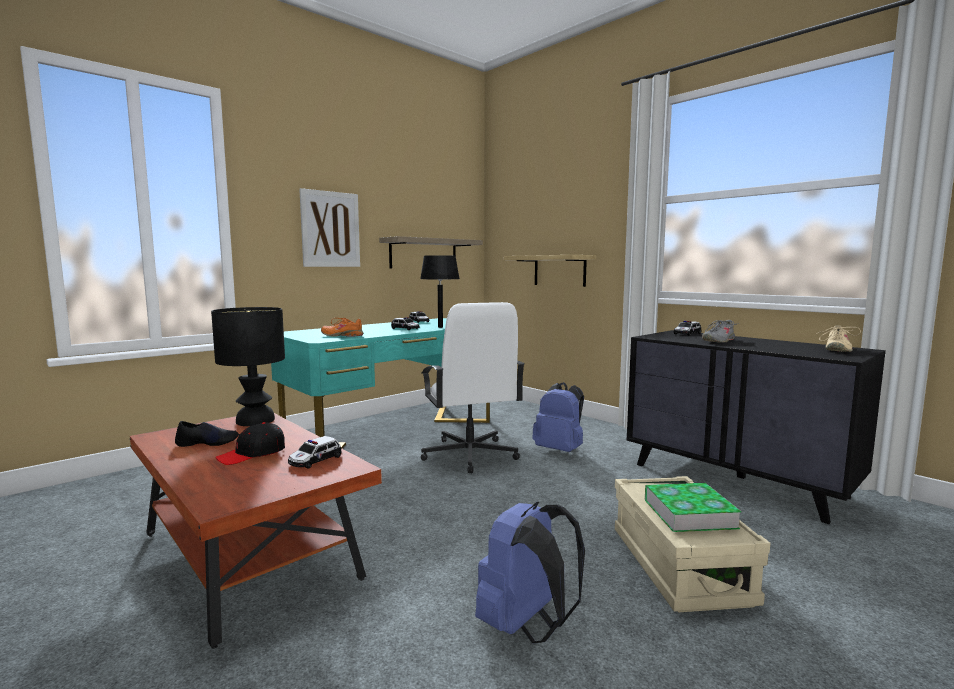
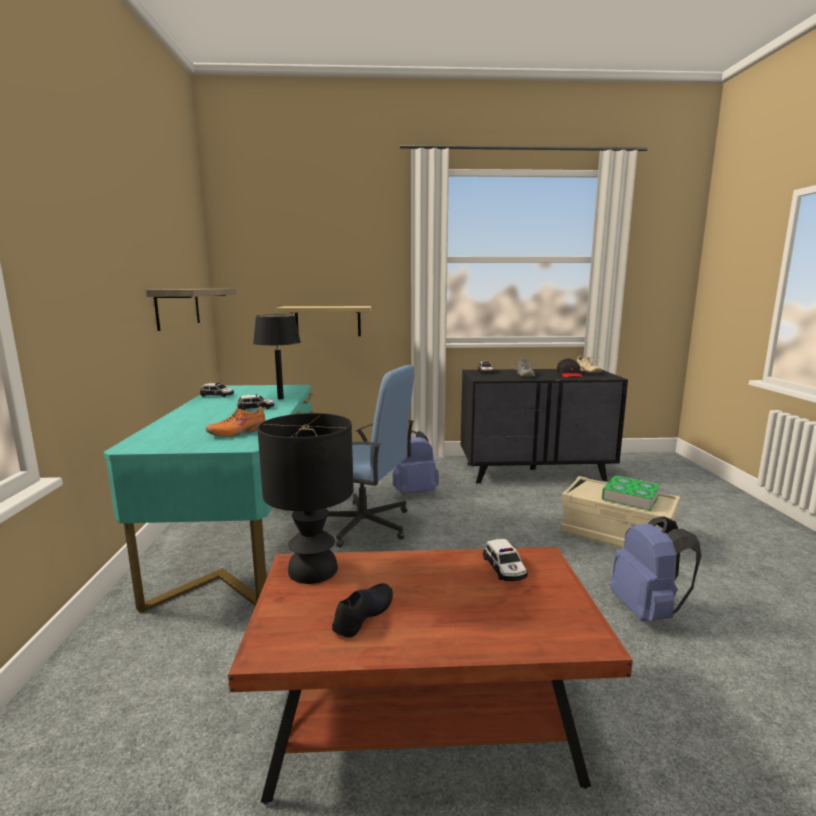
camera: 50 degrees left, 5 degrees up
(252, 454) = (445, 595): black cap -> black cap (569, 374)
(330, 229) = (106, 281): picture -> none
(469, 455) = (364, 524): white office chair -> blue office chair

